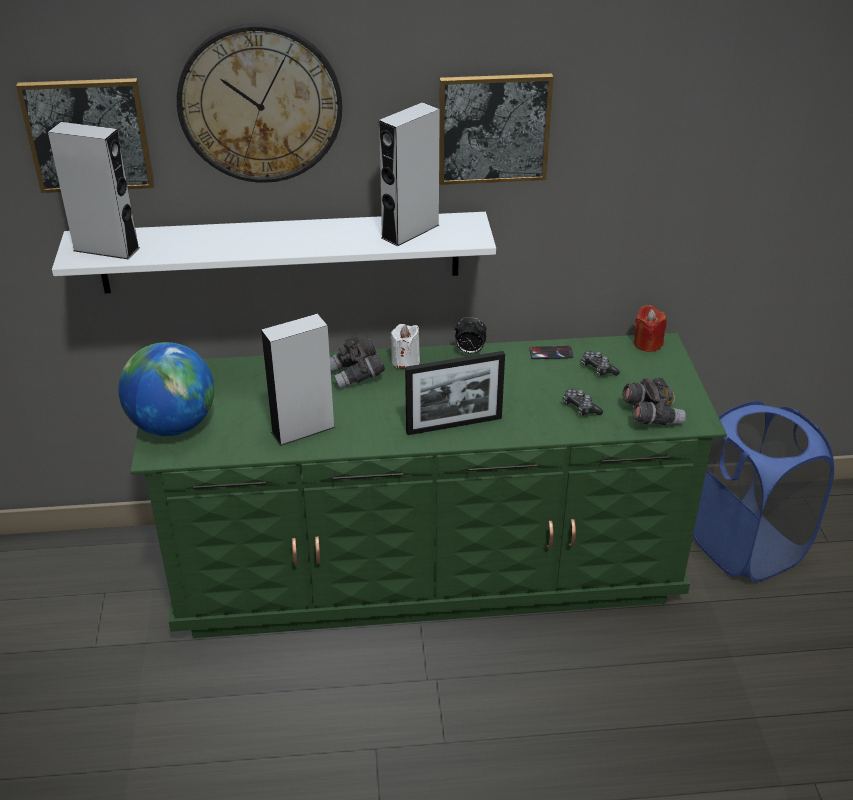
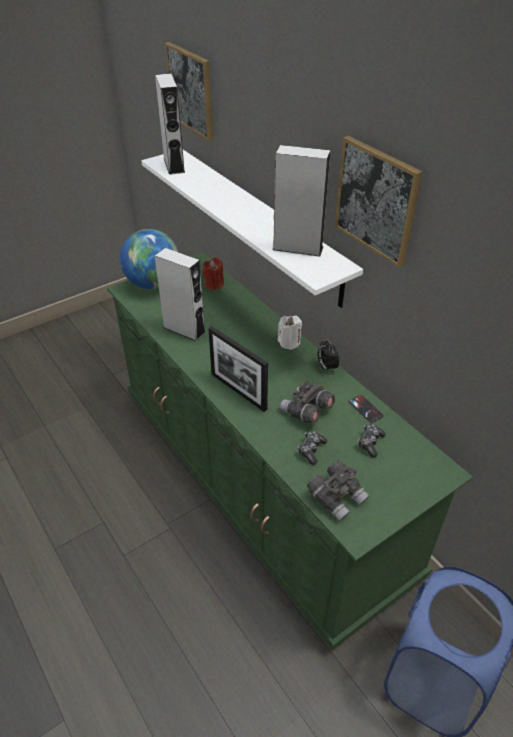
camera: 60 degrees right, 5 degrees up
(260, 104) = (256, 107): wall clock -> none
(356, 375) = (255, 328): grey binoculars -> grey binoculars (306, 412)
(647, 344) = (435, 461): red candle -> red candle (214, 284)

